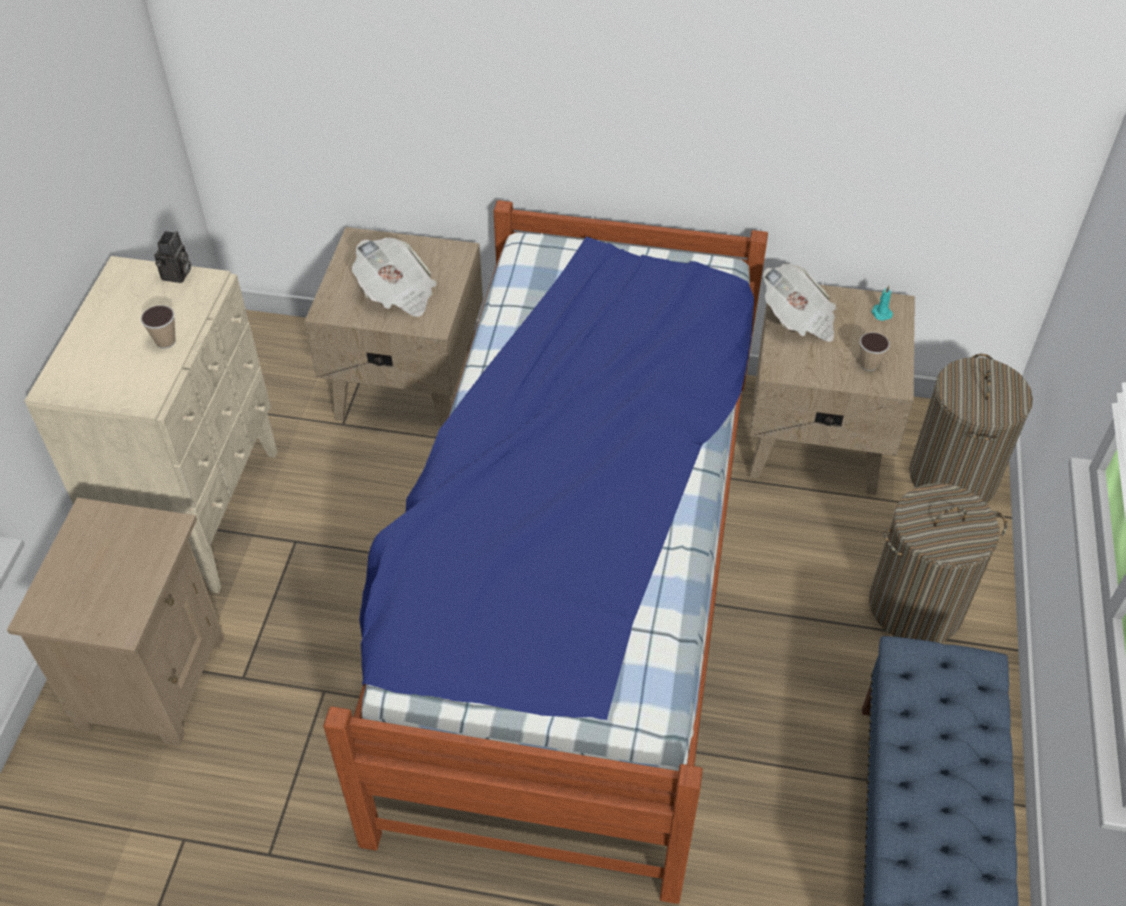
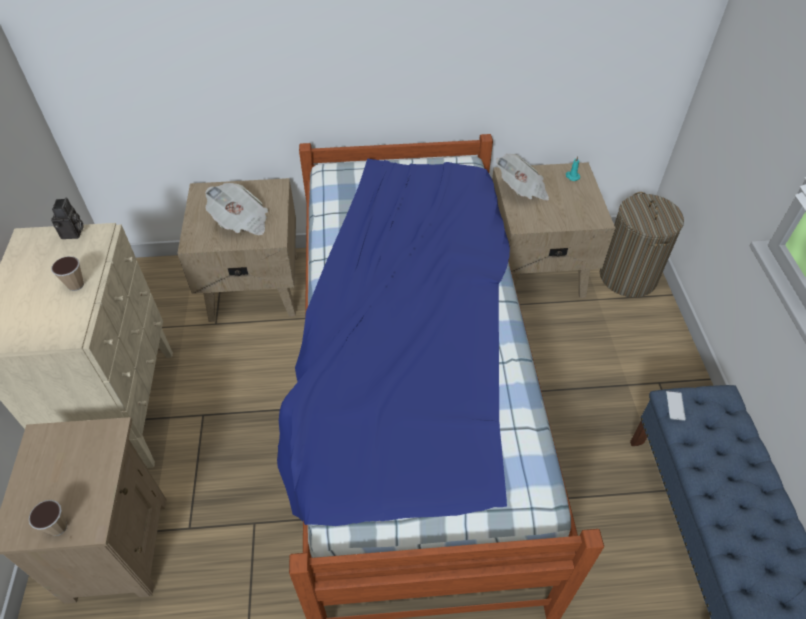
camera: 15 degrees left, 0 degrees up
(868, 364) = (578, 210): cup -> cup (58, 527)
(904, 661) = (675, 405): none -> phone
(915, 605) = (637, 364): laundry basket -> none

